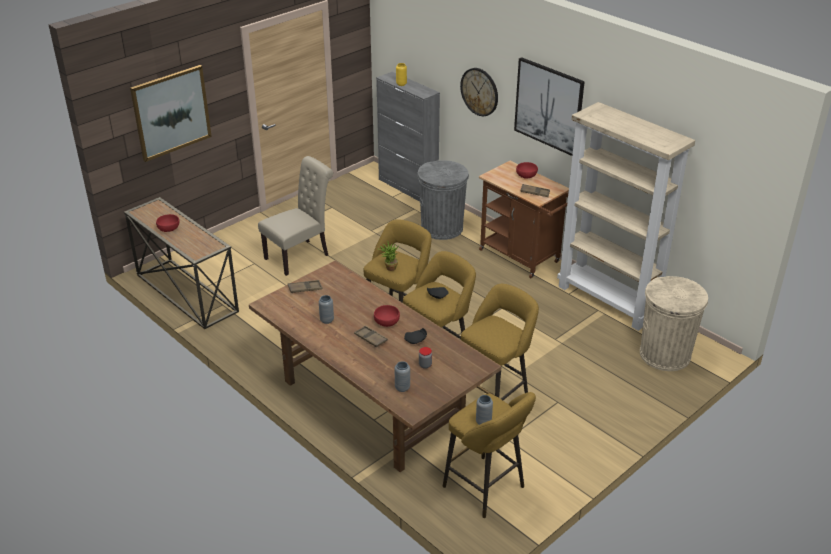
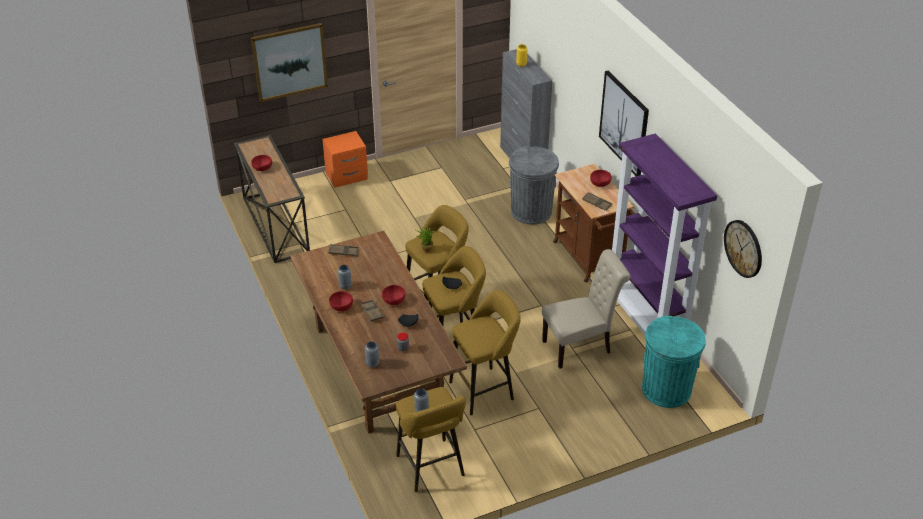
camera: 20 degrees right, 5 degrees up
(239, 233) = (347, 176): none -> orange nightstand
(300, 255) = (388, 211): beige chair -> beige chair (580, 346)
(334, 340) = (341, 306): none -> red bowl
(479, 91) = (579, 91): wall clock -> wall clock (743, 248)
(608, 301) = (646, 323): beige bookcase -> purple bookcase
(665, 355) = (666, 389): beige trash can -> turquoise trash can

